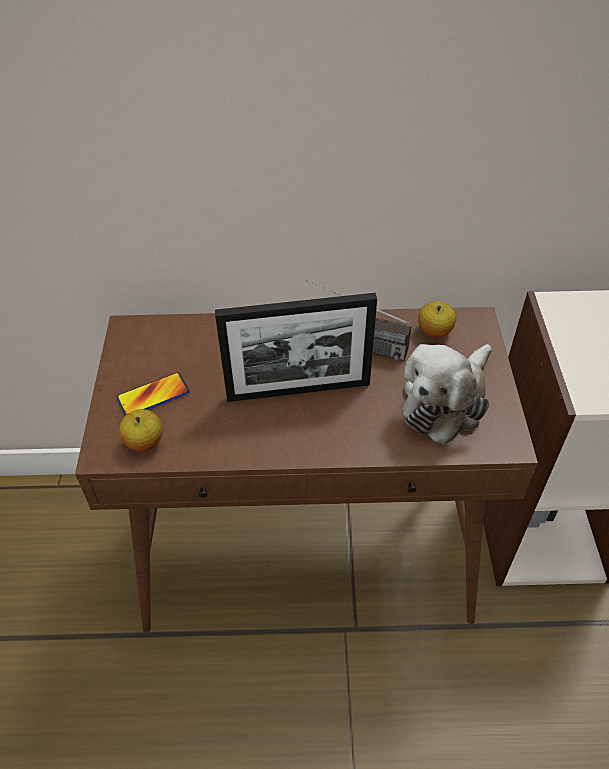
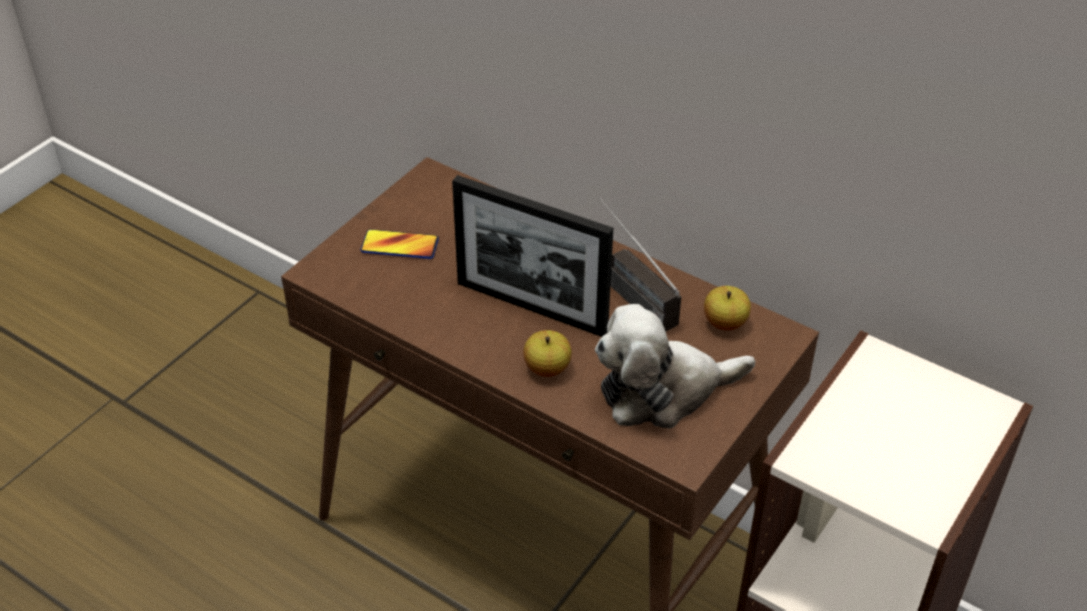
camera: 35 degrees right, 5 degrees down
(144, 442) = (357, 280): apple -> apple (547, 368)

